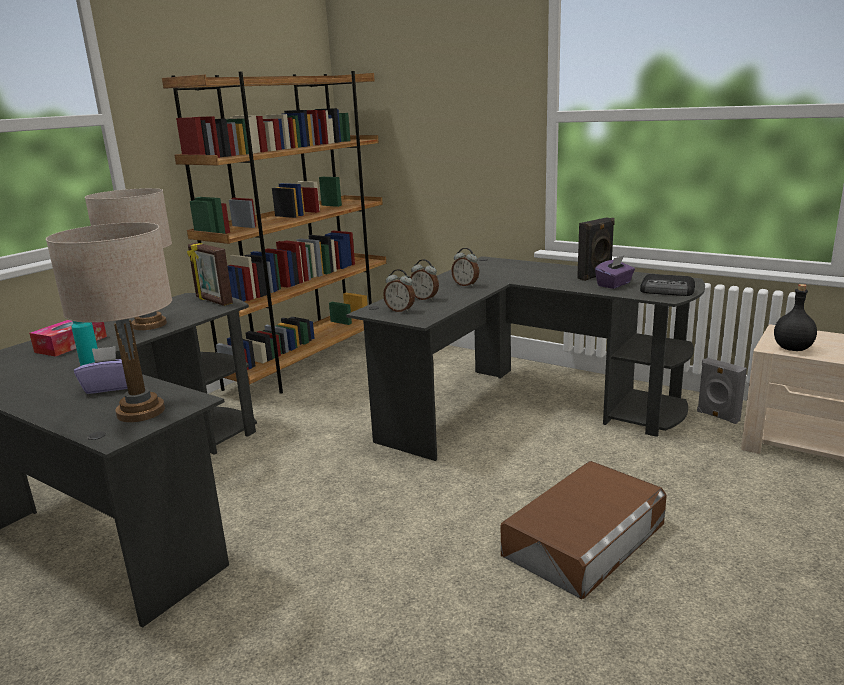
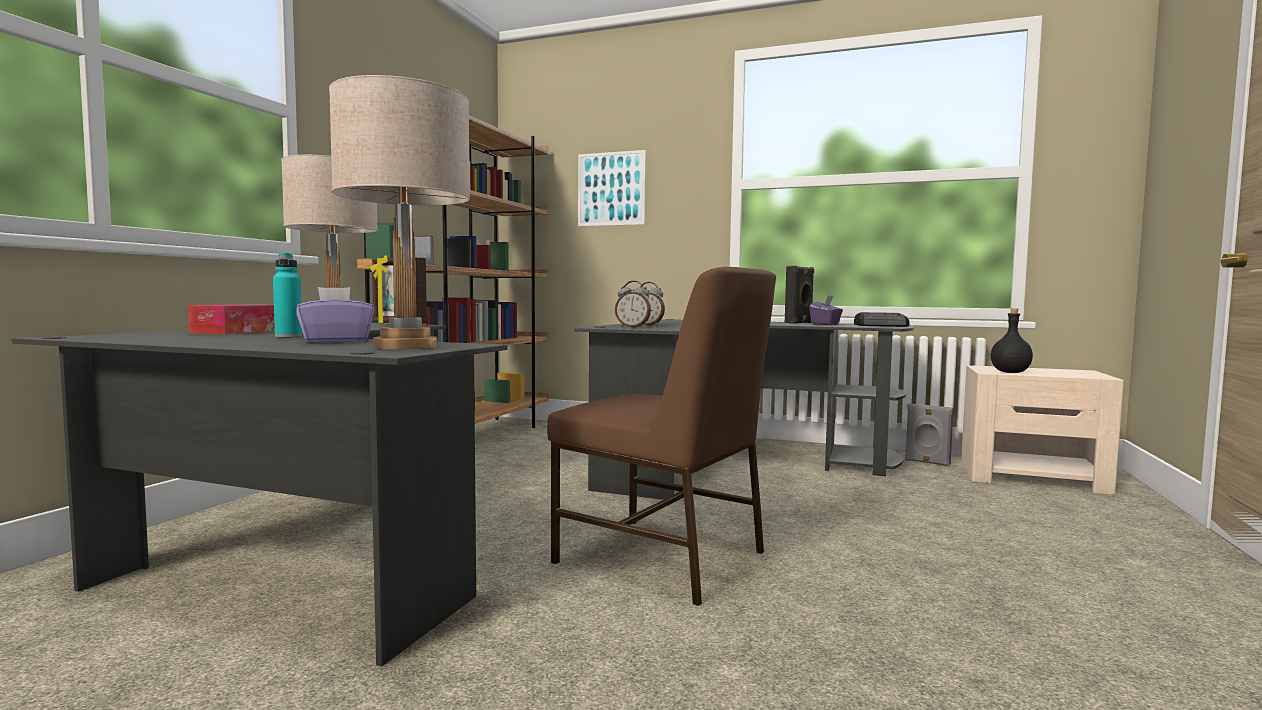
camera: 15 degrees left, 15 degrees down
(384, 536) = (663, 558): none -> brown chair
(434, 117) = (611, 189): none -> picture
(466, 285) = (678, 323): alarm clock -> none
(584, 539) = (890, 547): brown storage box -> none

